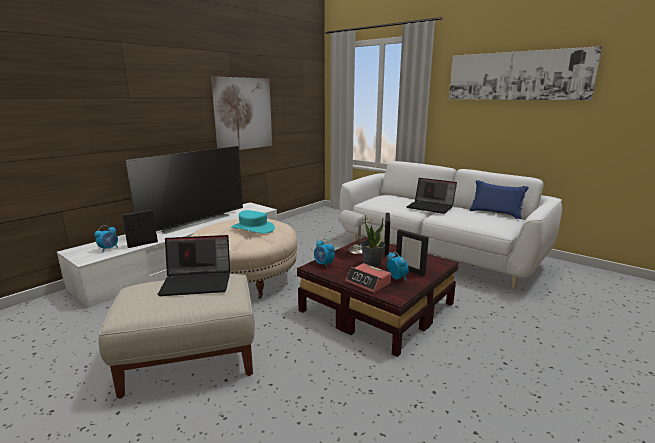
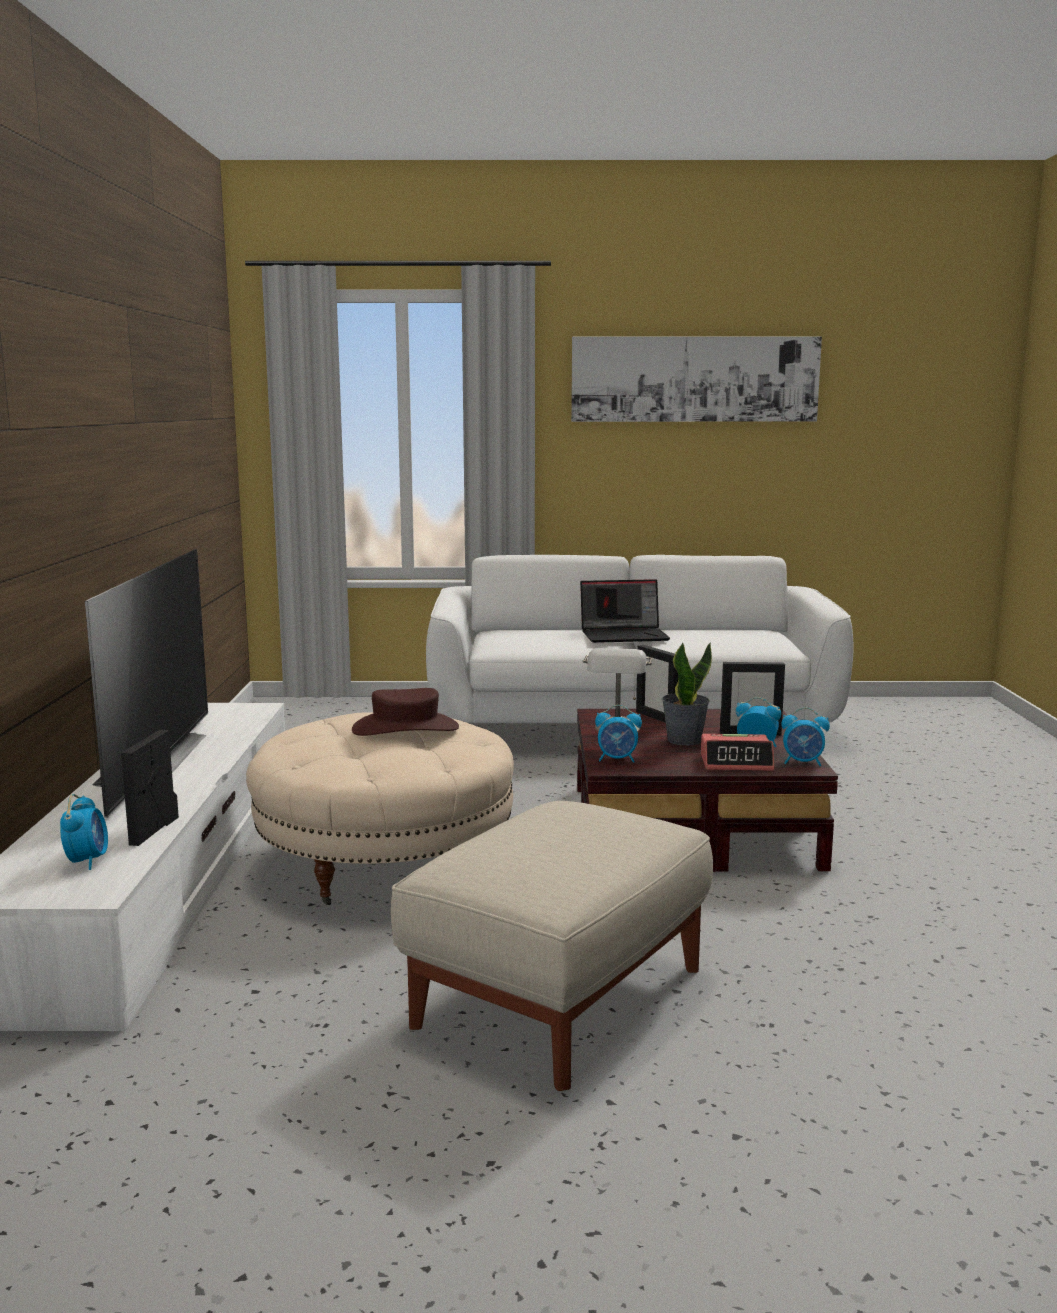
camera: 40 degrees left, 5 degrees down
(198, 282) = (550, 821): laptop -> none
(243, 114) = (154, 466): picture -> none
(253, 228) = (405, 728): turquoise hat -> brown hat
(399, 294) = (803, 763): none -> alarm clock
(495, 213) = (729, 628): blue pillow -> none

